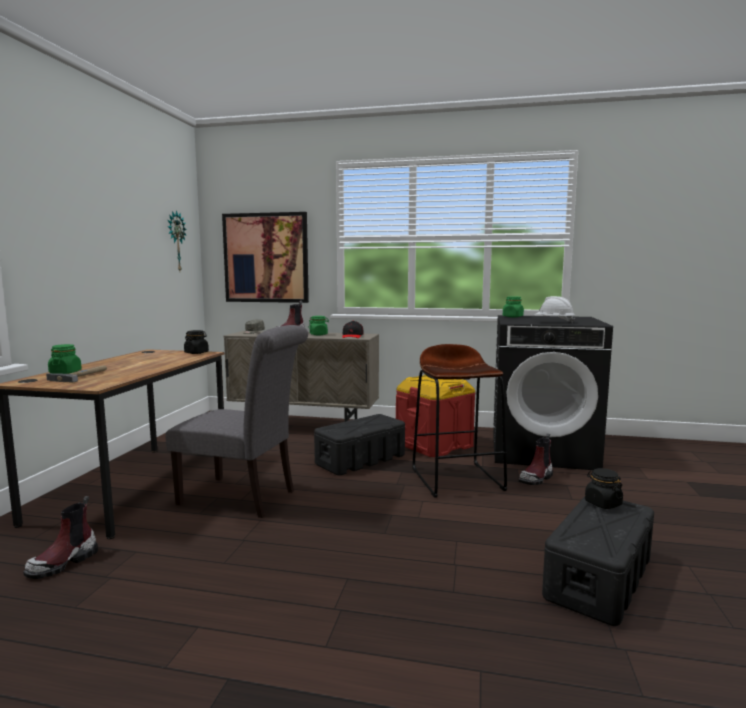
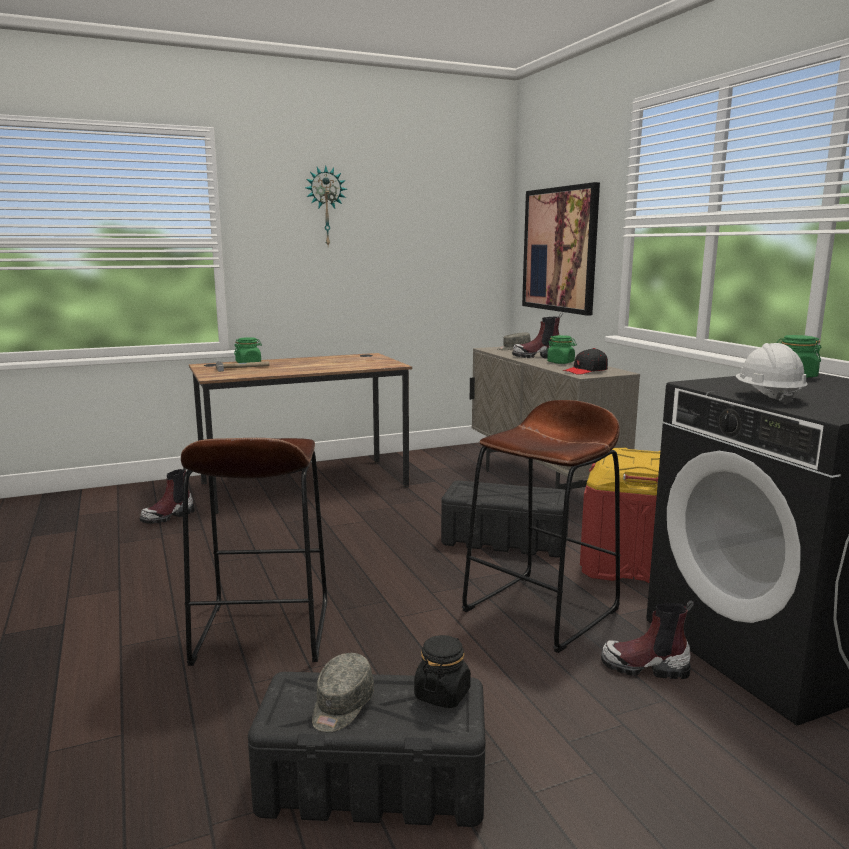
camera: 55 degrees right, 5 degrees up
(64, 563) = (168, 516): boot -> boot turned 45 degrees counterclockwise
(175, 241) = (462, 231): wall clock -> wall clock (325, 207)
(196, 353) = (388, 363): black jar -> none
(244, 498) = (333, 526): grey chair -> none
(382, 569) = (262, 632): none -> brown stool
(603, 531) = (341, 706): none -> grey cap

